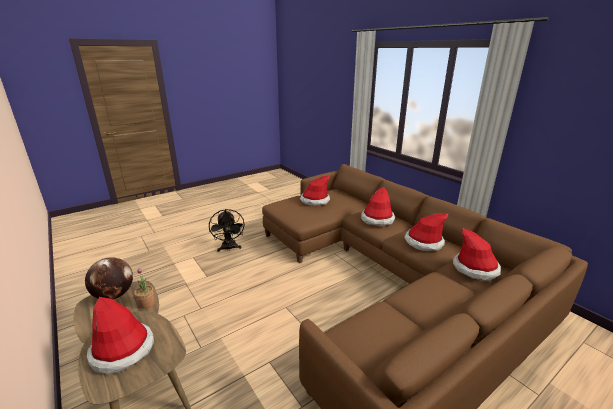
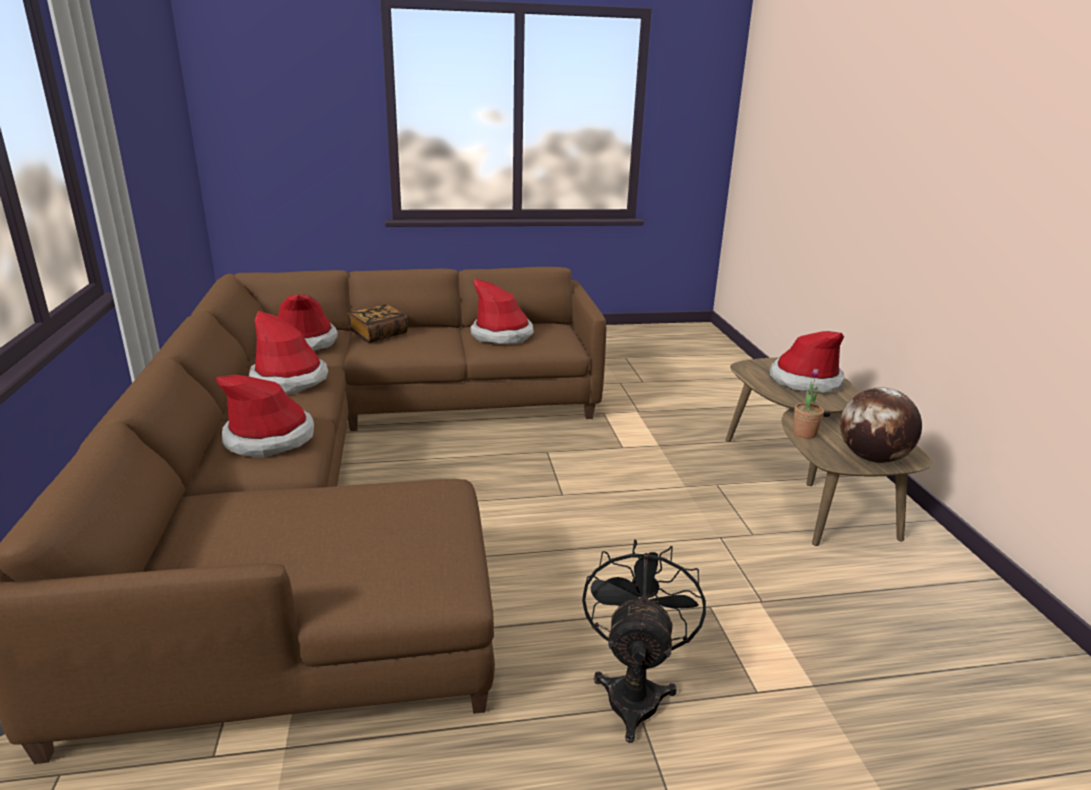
camera: 155 degrees left, 0 degrees up
(315, 200) = (314, 544): hat -> hat (502, 335)
(459, 293) = (378, 334): none -> book

